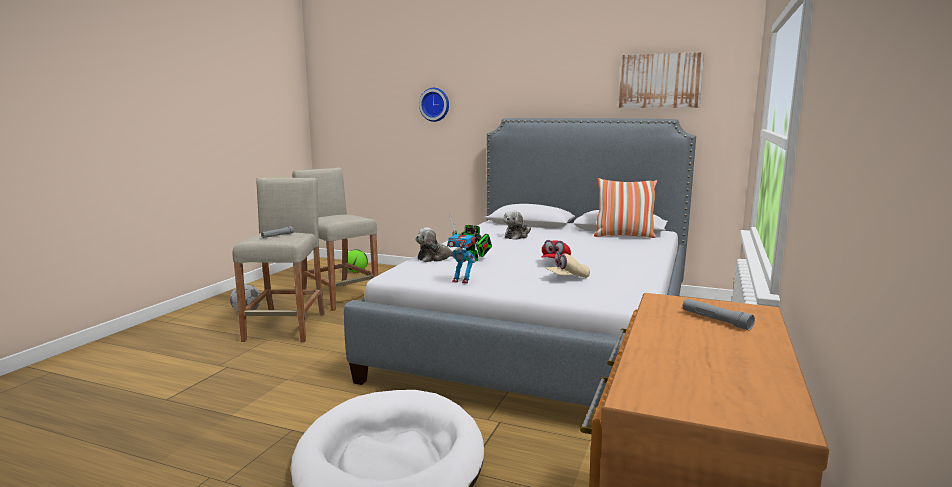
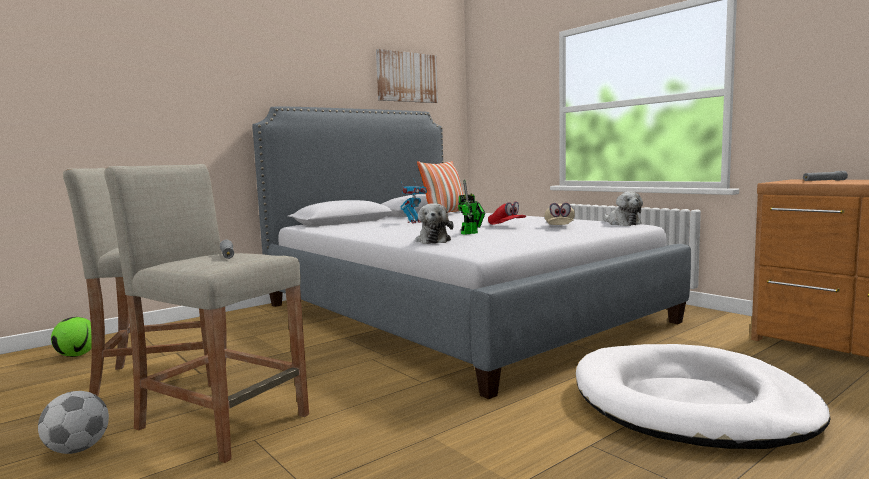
camera: 60 degrees left, 5 degrees down
(435, 104) = (165, 85): wall clock -> none
(461, 281) = (537, 239): toy robot -> toy robot (414, 222)
(517, 236) = (389, 225): plush toy -> plush toy (622, 223)

